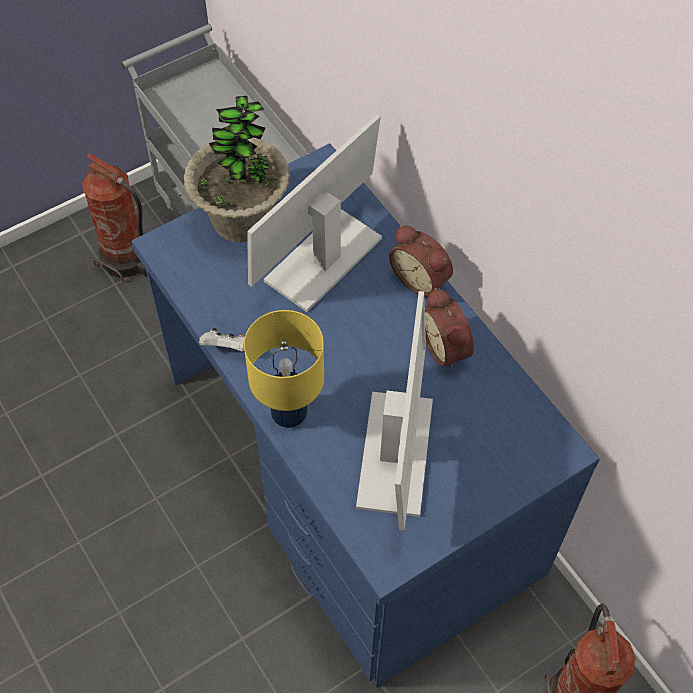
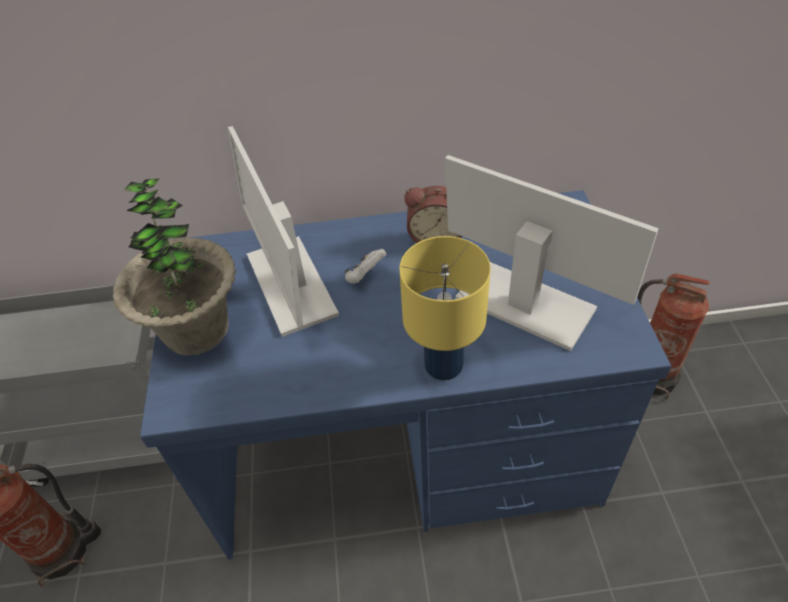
camera: 60 degrees left, 10 degrees down
(226, 348) = (337, 393): white game controller -> white game controller (365, 276)
(421, 279) = (358, 229): alarm clock -> none

